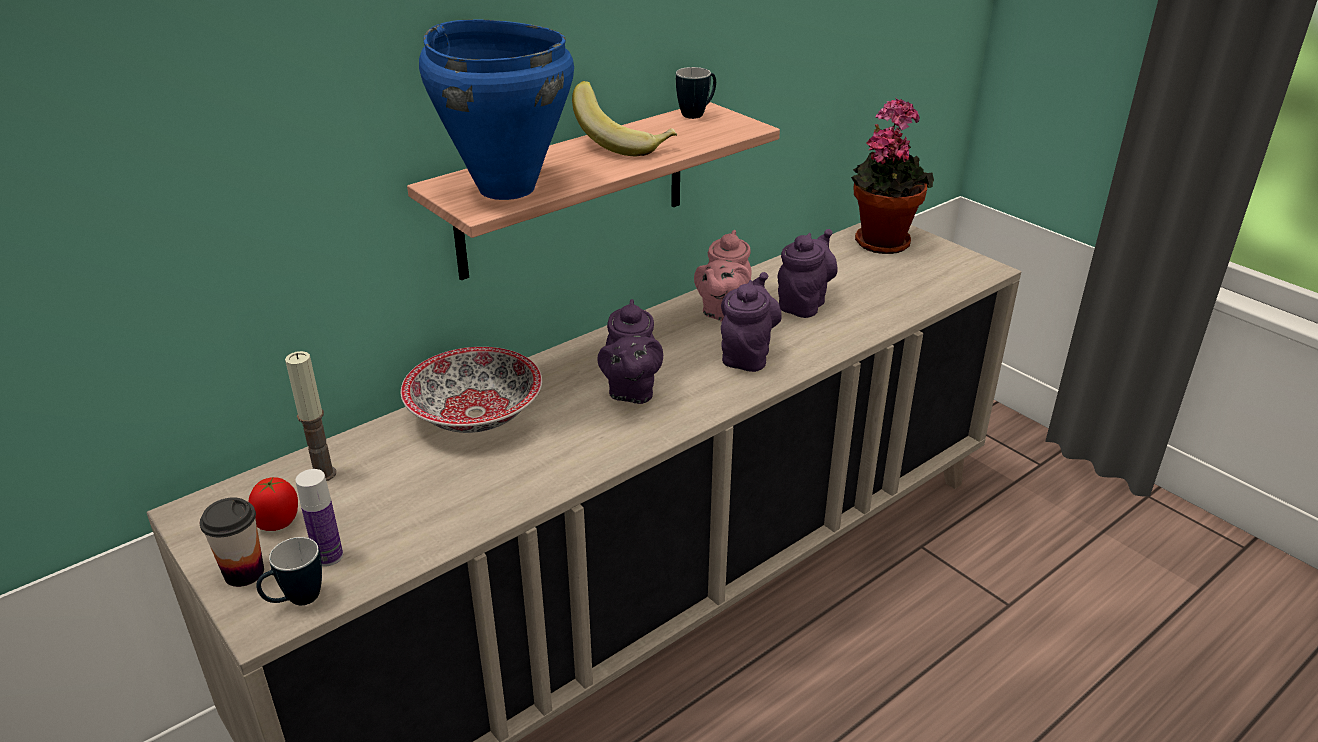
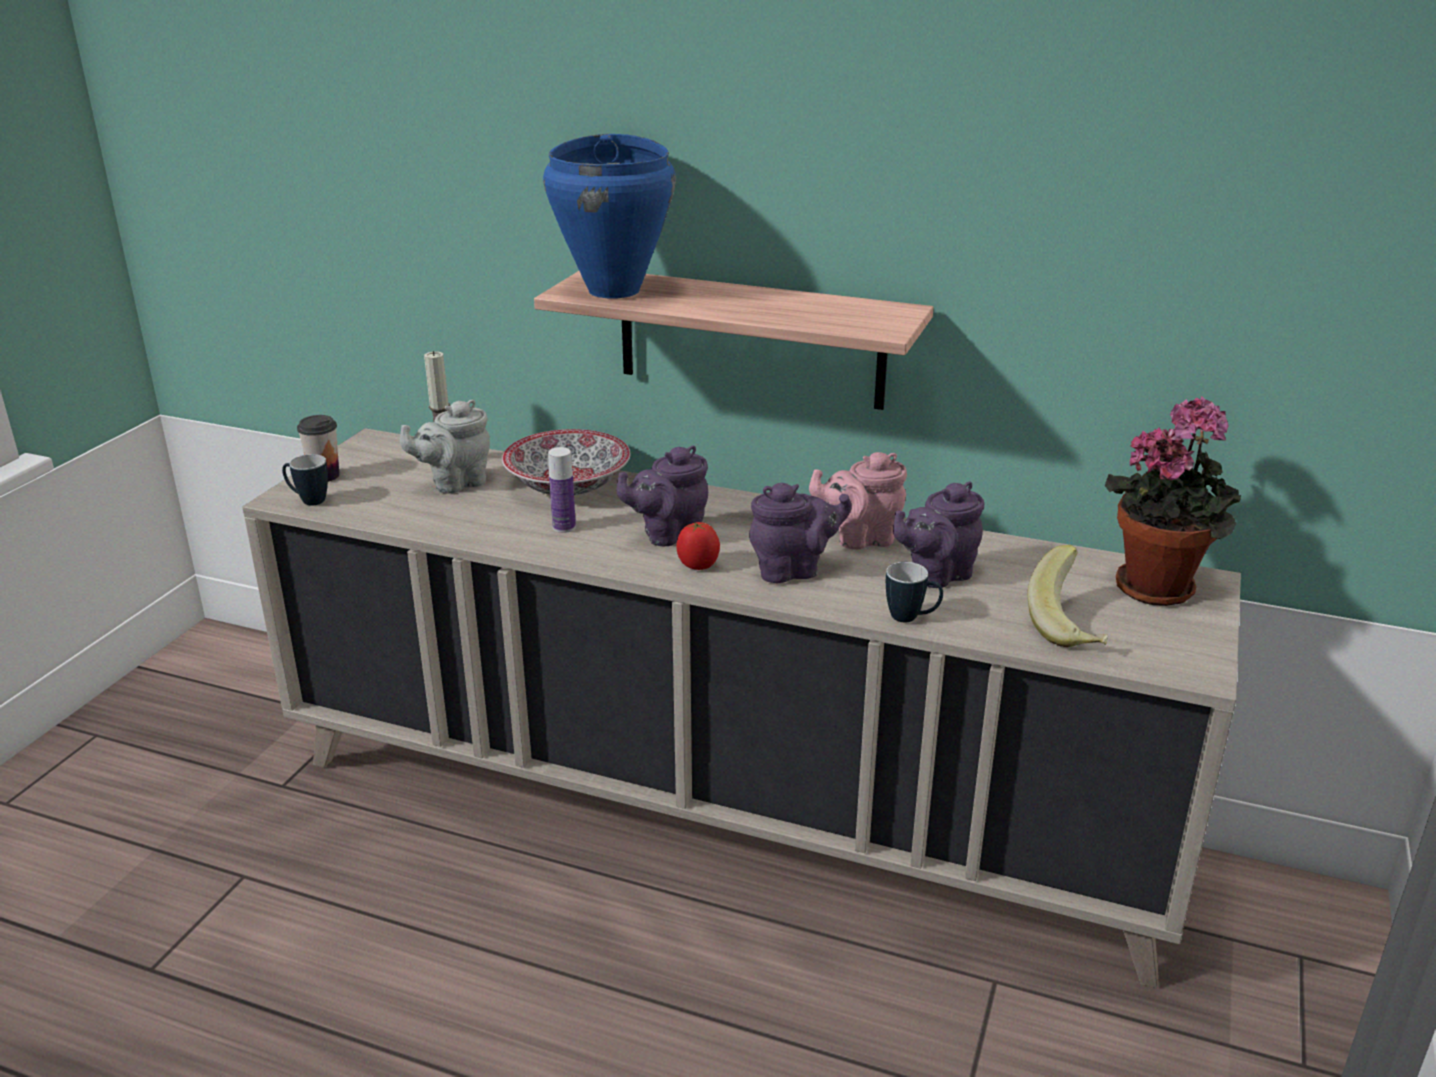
camera: 60 degrees right, 5 degrees down
(278, 523) = (381, 467): tomato -> tomato (698, 565)
(328, 556) = (358, 494): bottle -> bottle (564, 527)
(385, 481) = (454, 483): none -> grey teapot
(624, 144) = (764, 301): banana -> banana (1071, 626)
(697, 114) = (886, 308): mug -> mug (911, 618)
(803, 303) = (936, 575): purple teapot -> purple teapot turned 150 degrees clockwise

